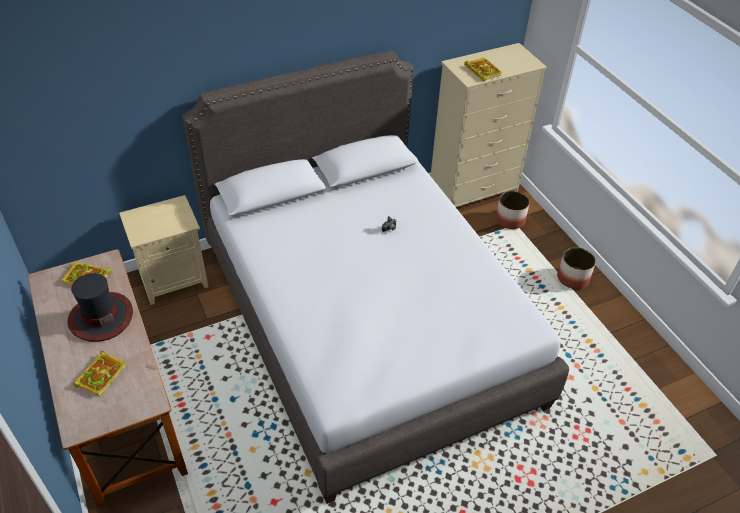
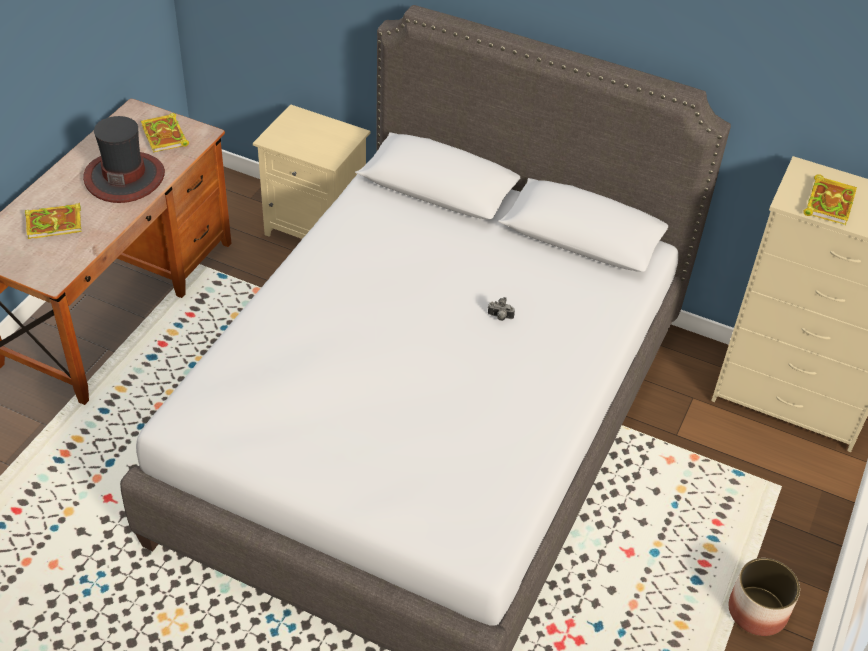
camera: 50 degrees right, 0 degrees up
(510, 220) = (782, 474): planter -> none

